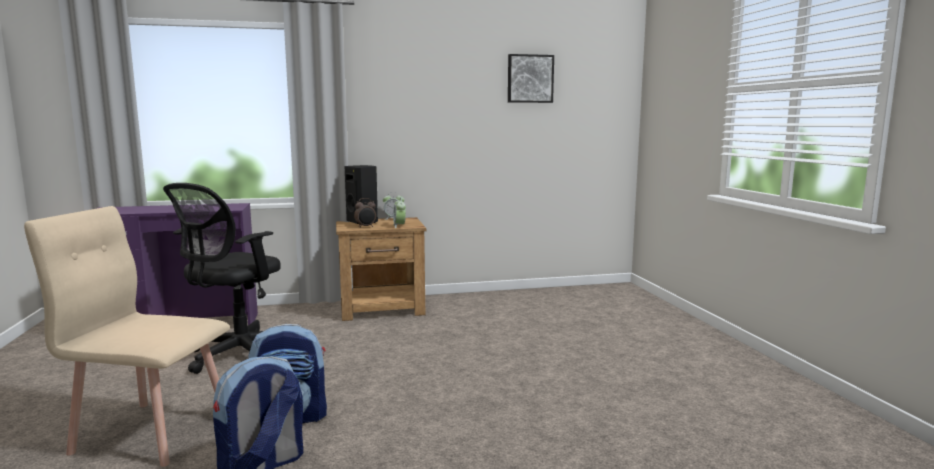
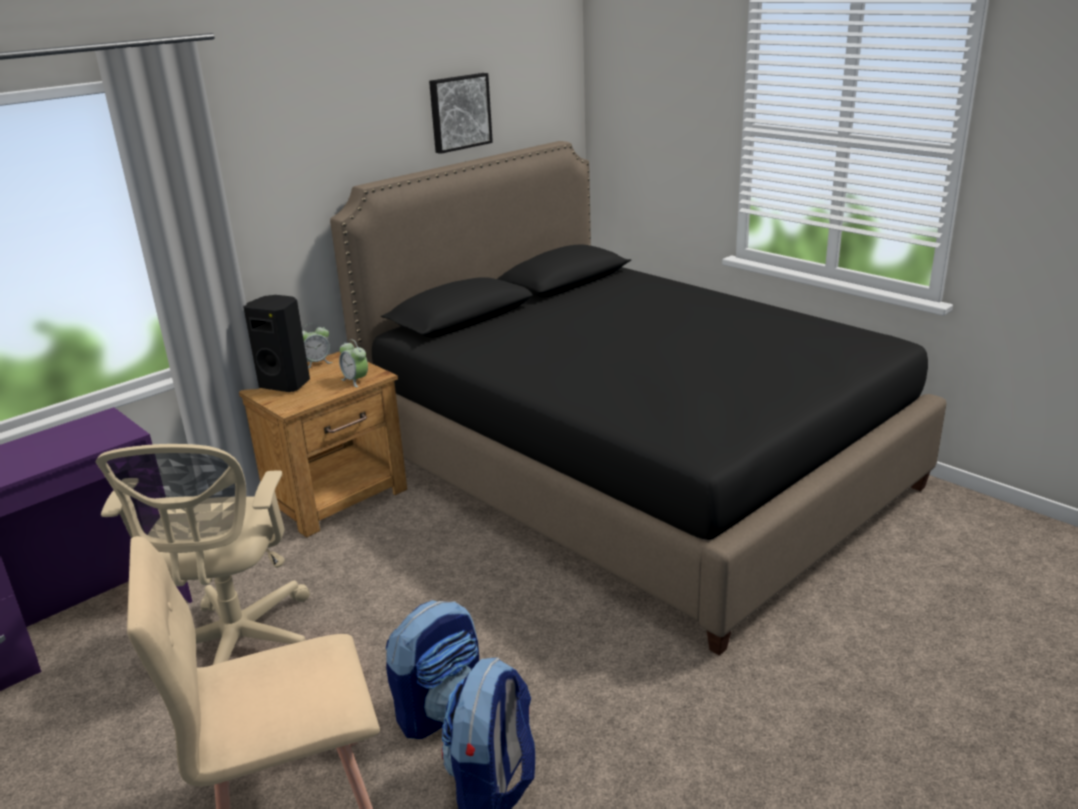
camera: 30 degrees left, 15 degrees up
(238, 355) = (236, 649): black office chair -> beige office chair
(366, 227) = (310, 395): alarm clock -> none
(583, 341) = (631, 471): none -> black bed

